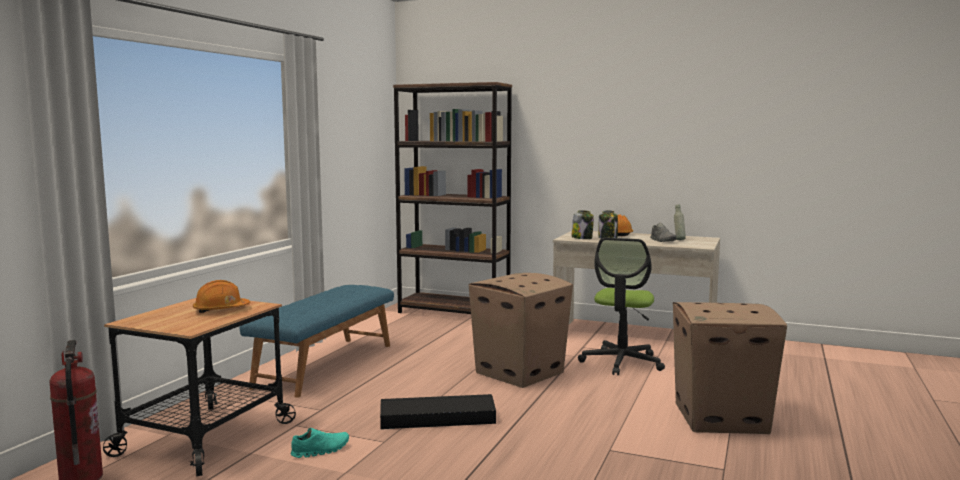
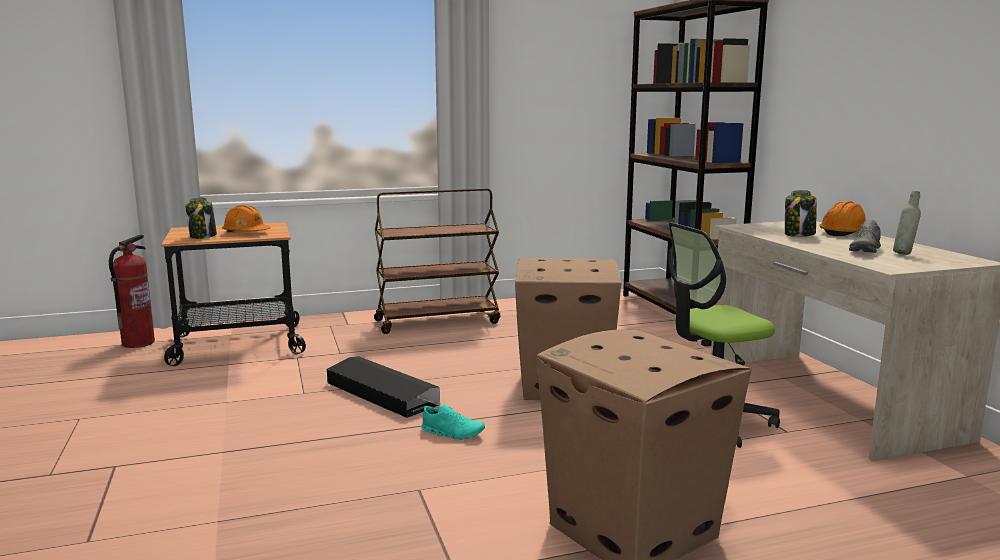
camera: 50 degrees right, 5 degrees up
(320, 451) = (258, 381): turquoise shoe -> turquoise shoe (452, 433)
(325, 365) = (437, 321): blue bench -> brown cart
(582, 238) = (763, 229): jar -> jar (203, 236)

